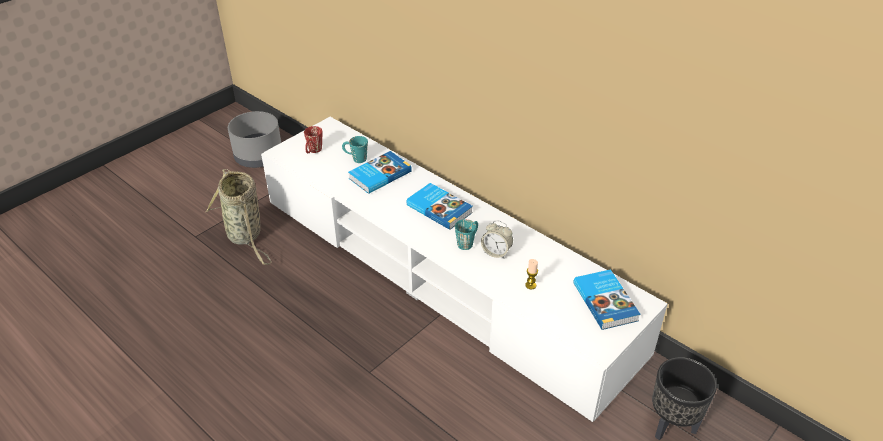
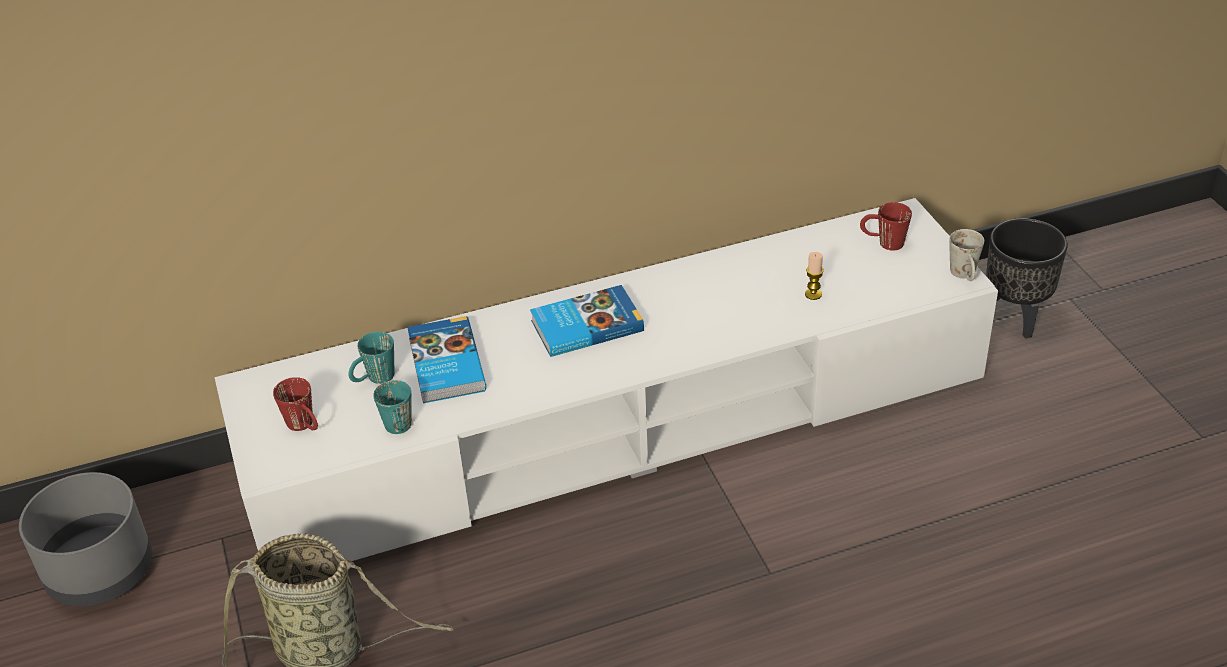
camera: 60 degrees left, 0 degrees up
(468, 242) = (684, 322): turquoise mug -> turquoise mug (395, 419)
(496, 252) = (726, 302): alarm clock -> none
(604, 350) = (965, 276): none -> white mug
(606, 301) = (883, 242): book -> red mug

